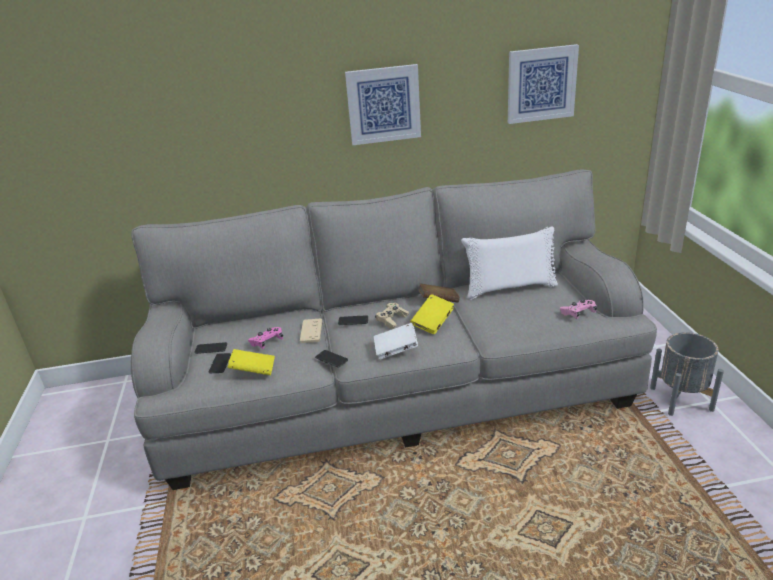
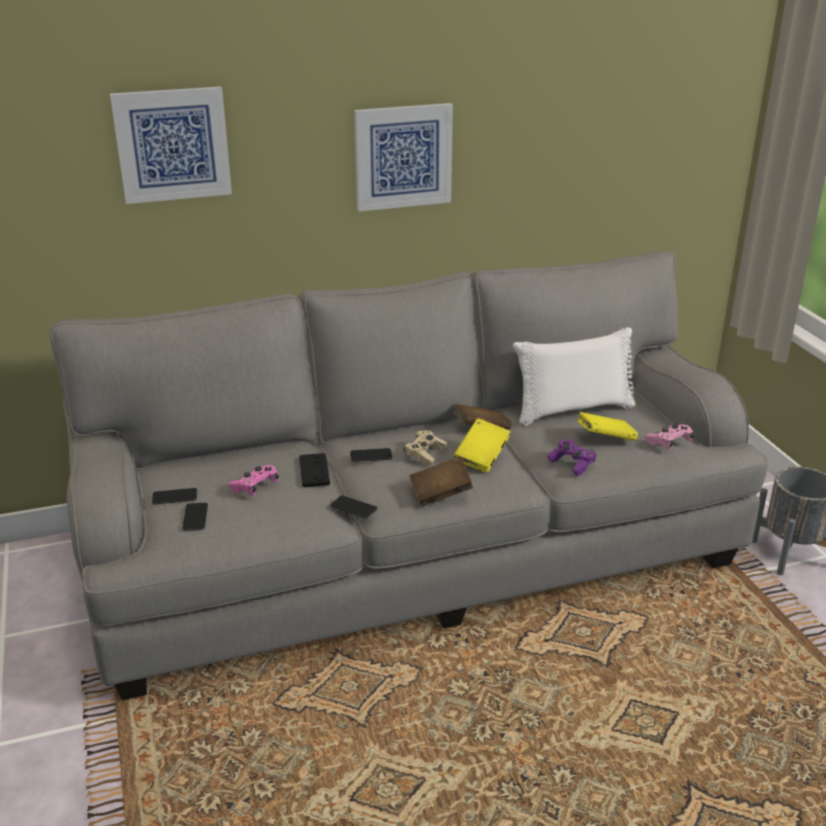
camera: 10 degrees left, 0 degrees up
(253, 372) = (248, 527): yellow book -> yellow book (605, 439)
(311, 331) = (314, 471): beige game controller -> black game controller
(396, 350) = (440, 494): white book -> brown book
(499, 329) = (572, 464): none -> purple game controller
(541, 84) = (609, 135): picture -> picture (172, 144)

